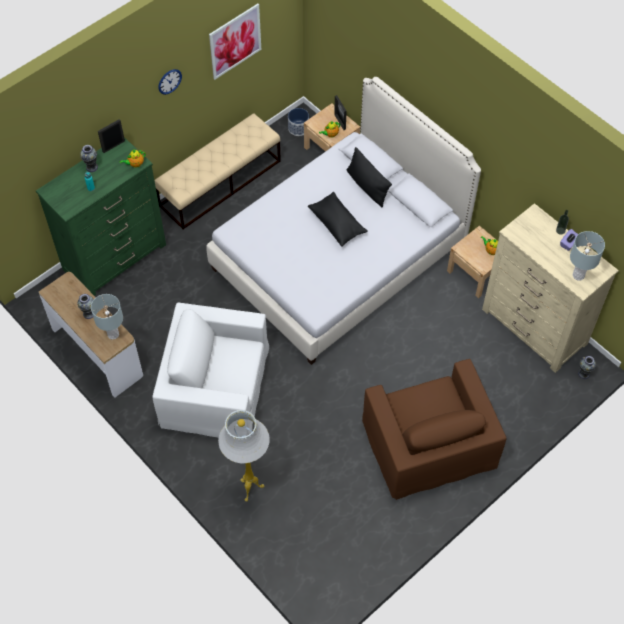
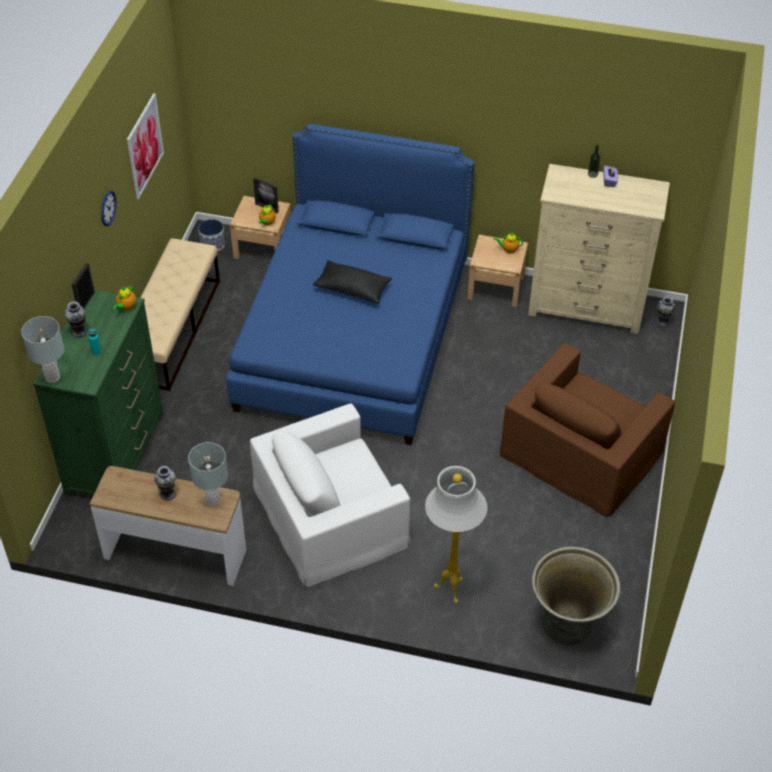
camera: 35 degrees left, 10 degrees down
(307, 565) = (567, 625): none -> grey planter
(339, 256) = (353, 336): white bed -> blue bed
(367, 186) = (352, 244): black pillow -> none
(429, 442) = (581, 451): brown armchair -> brown armchair turned 90 degrees clockwise
(578, 275) = (641, 202): grey table lamp -> grey table lamp (52, 377)

